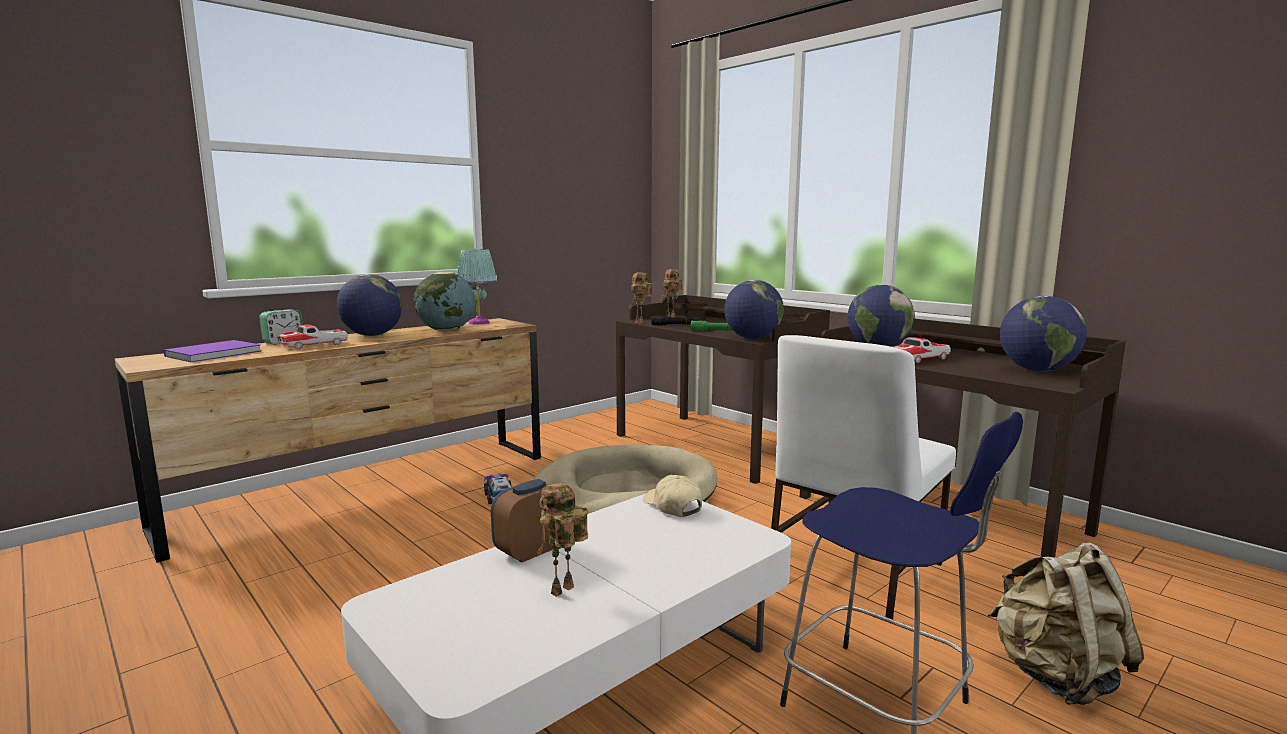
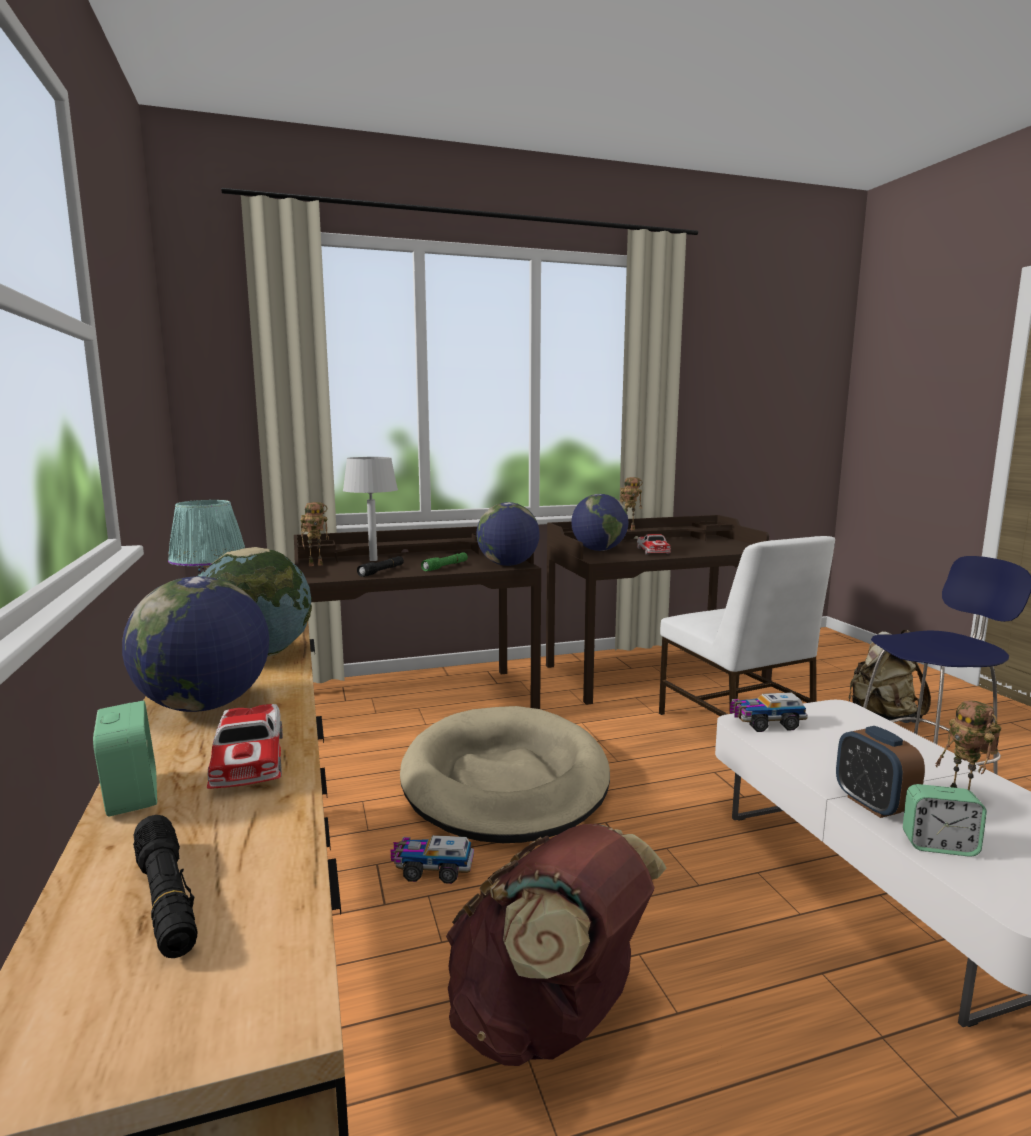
camera: 65 degrees left, 0 degrees up
(210, 354) = (166, 898): purple book -> black flashlight
(379, 550) = (547, 1020): none -> brown backpack
(469, 576) = (939, 845): none -> alarm clock
(641, 323) = (336, 578): toy robot -> toy robot (629, 529)
(672, 506) = (765, 723): beige cap -> toy truck
(707, 320) = (372, 560): none -> grey table lamp
(1037, 370) = (711, 543): globe -> none

